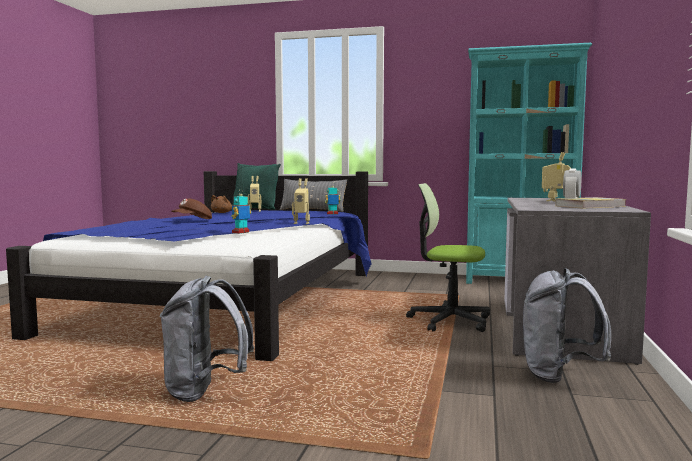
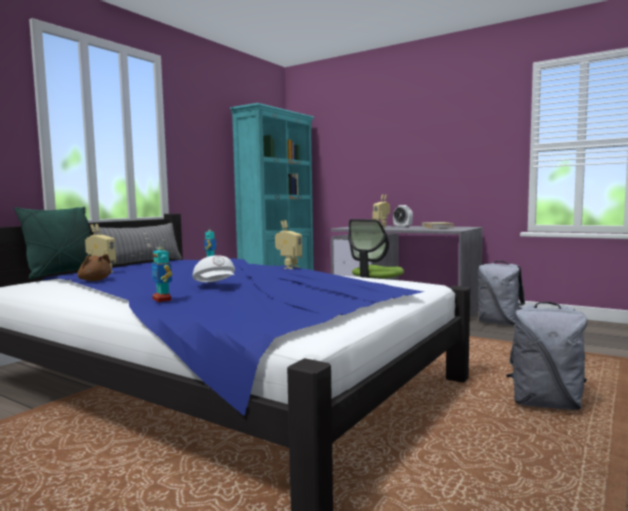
camera: 70 degrees left, 0 degrees up
(192, 220) = (216, 285): brown cap -> white cap
(241, 232) = (362, 278): toy robot -> toy robot (162, 299)

